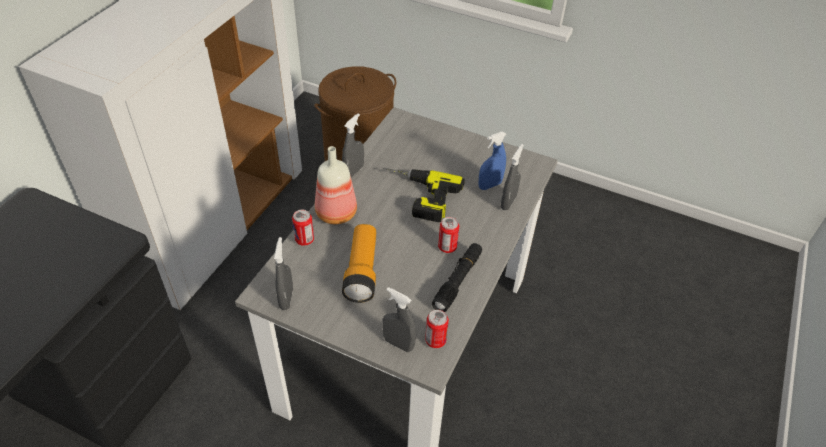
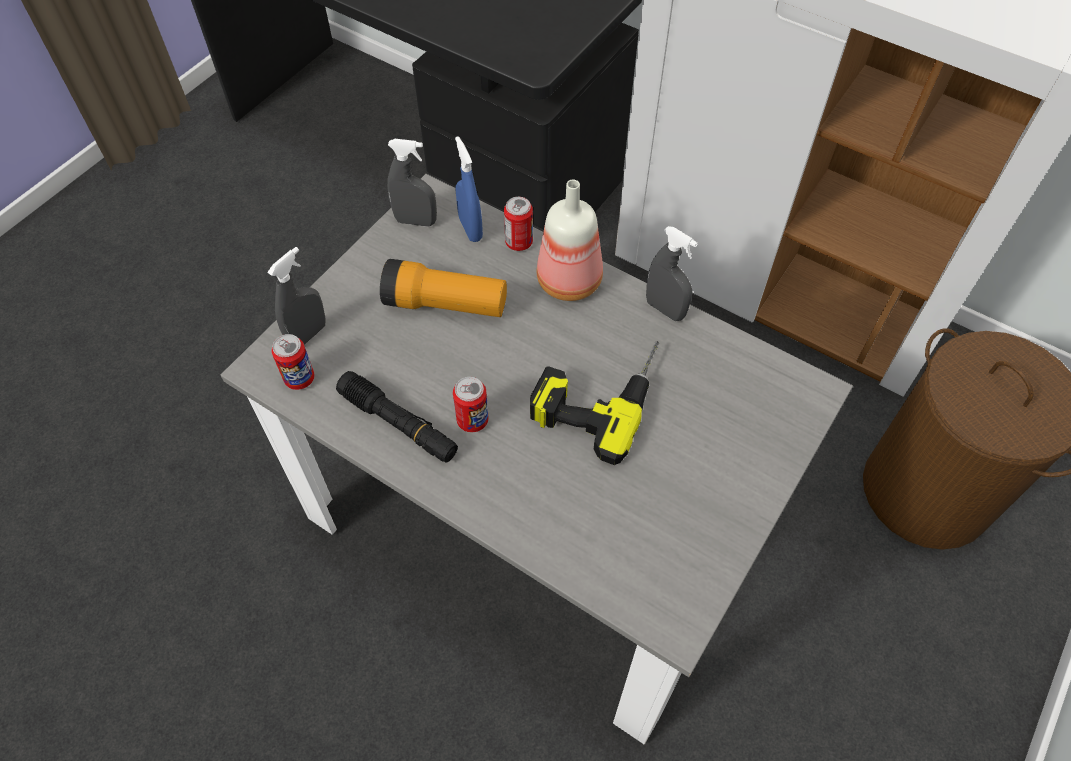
camera: 100 degrees right, 10 degrees up
(490, 185) = (616, 516): blue spray bottle -> blue spray bottle (470, 229)
(508, 202) = (566, 539): grey spray bottle -> none

